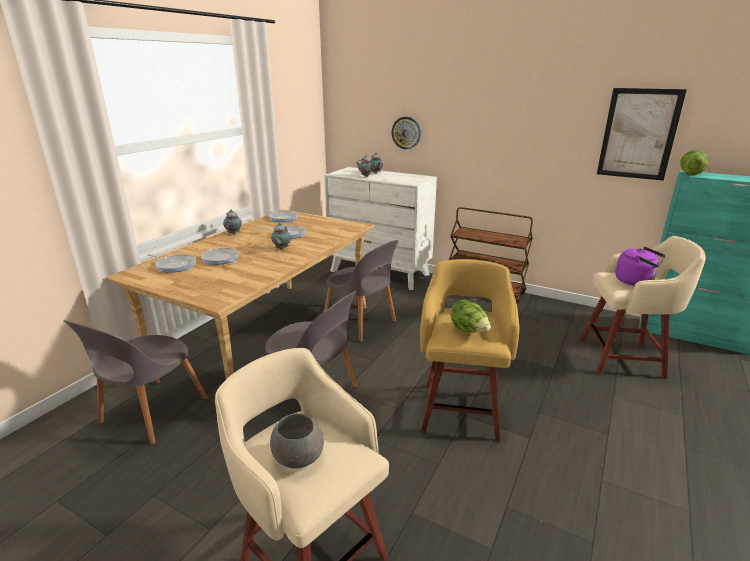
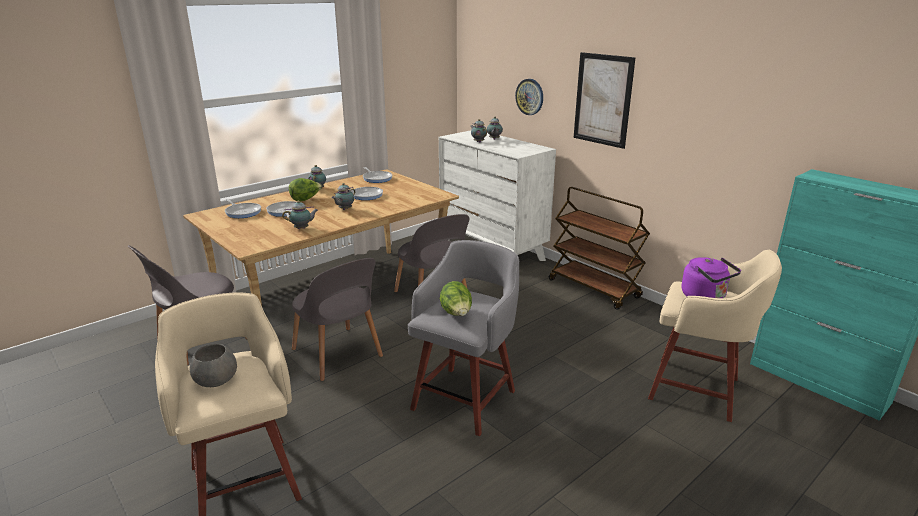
camera: 20 degrees right, 0 degrees up
(258, 273) = (302, 228): none -> teapot
(461, 408) = (466, 398): yellow stool -> grey stool
(638, 134) = (767, 119): picture -> picture (603, 100)
(690, 173) = (815, 175): lettuce -> lettuce (305, 199)

